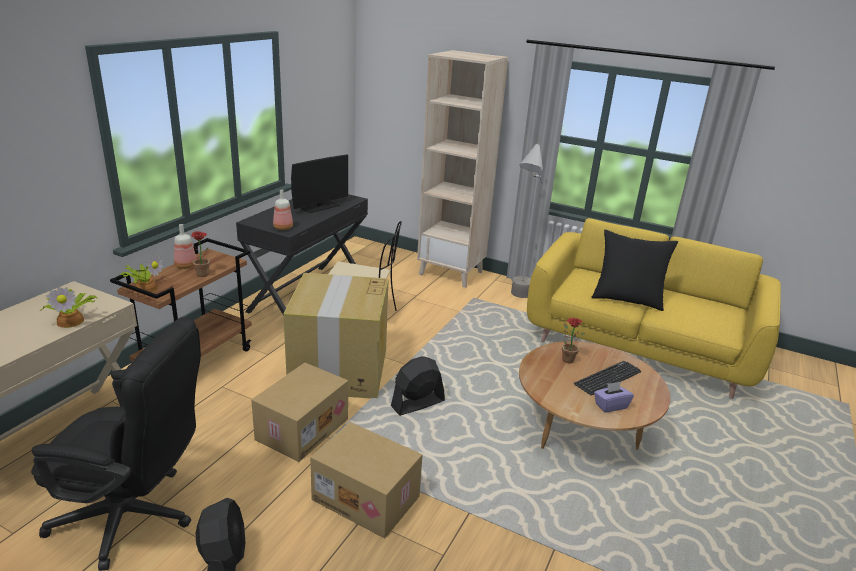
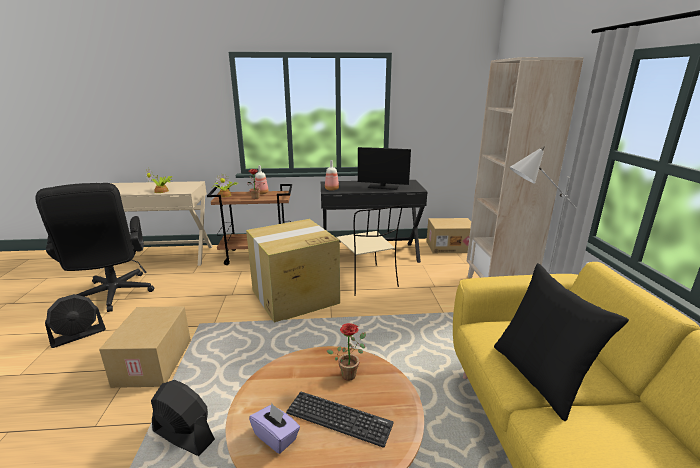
camera: 60 degrees right, 5 degrees down
(302, 428) = (217, 309): cardboard box -> cardboard box (449, 246)
(417, 404) = (283, 342): black fan -> black fan (183, 436)

